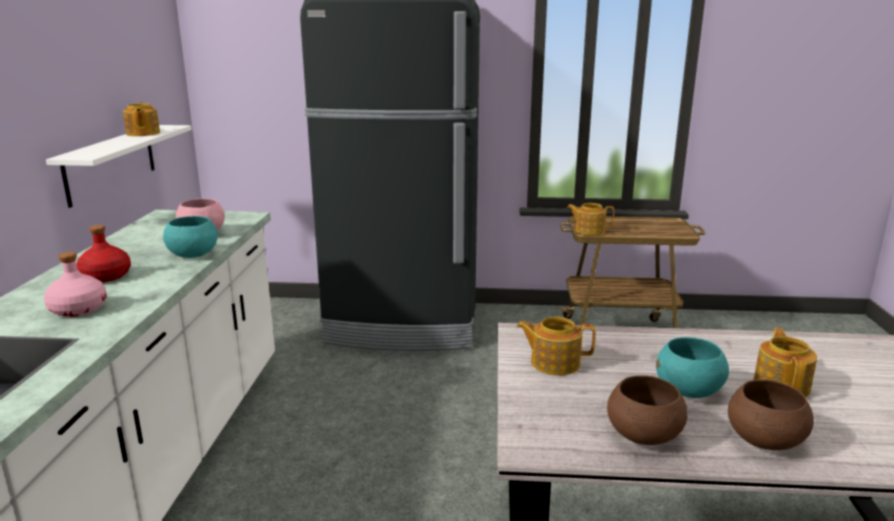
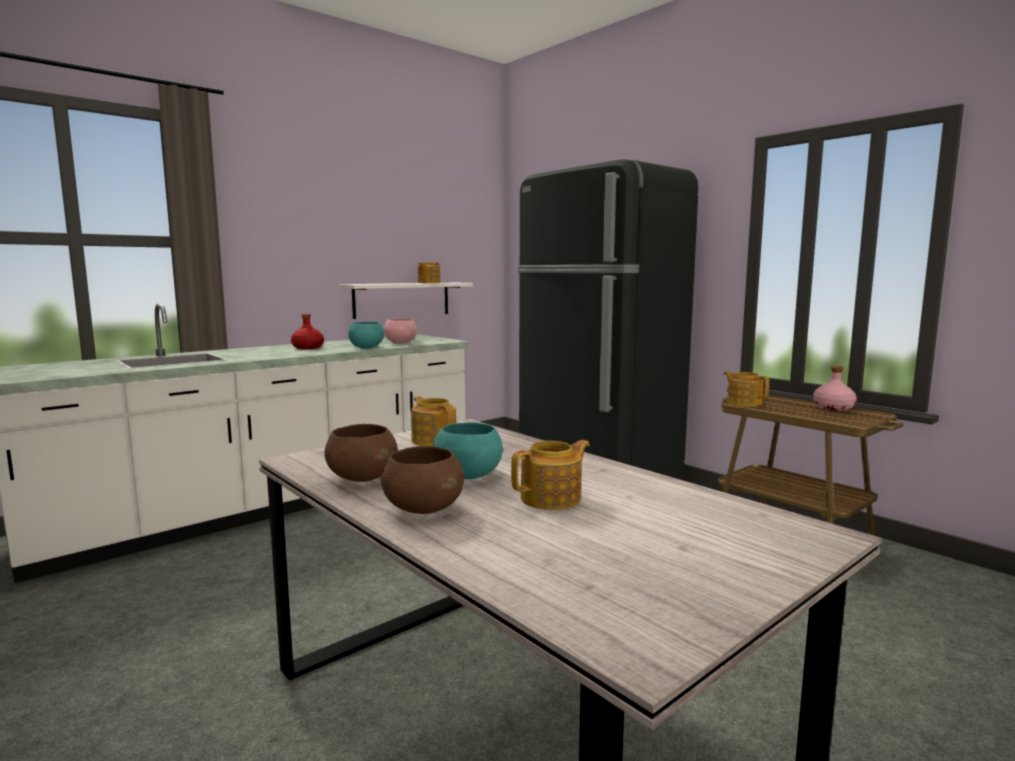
camera: 45 degrees right, 10 degrees down
(77, 309) = (260, 353): pink bottle -> pink bottle (832, 407)

